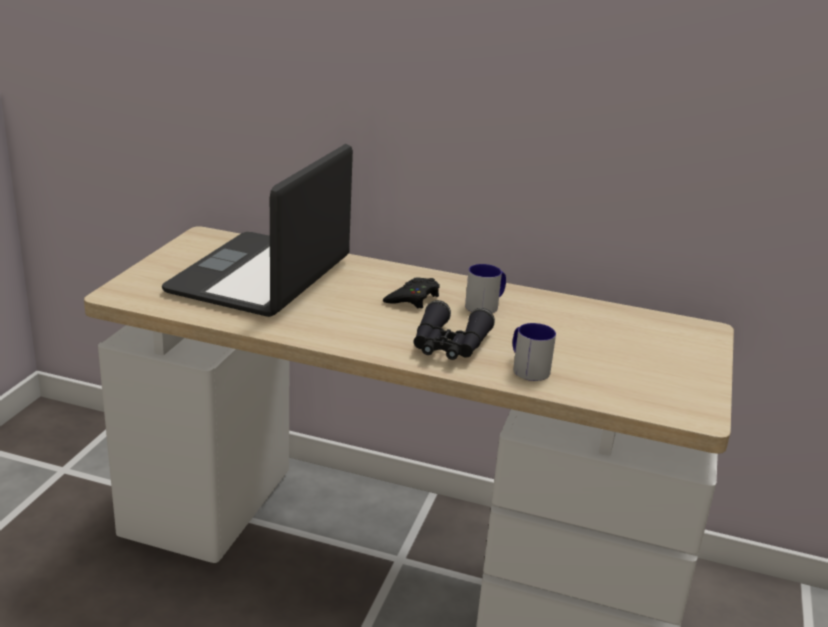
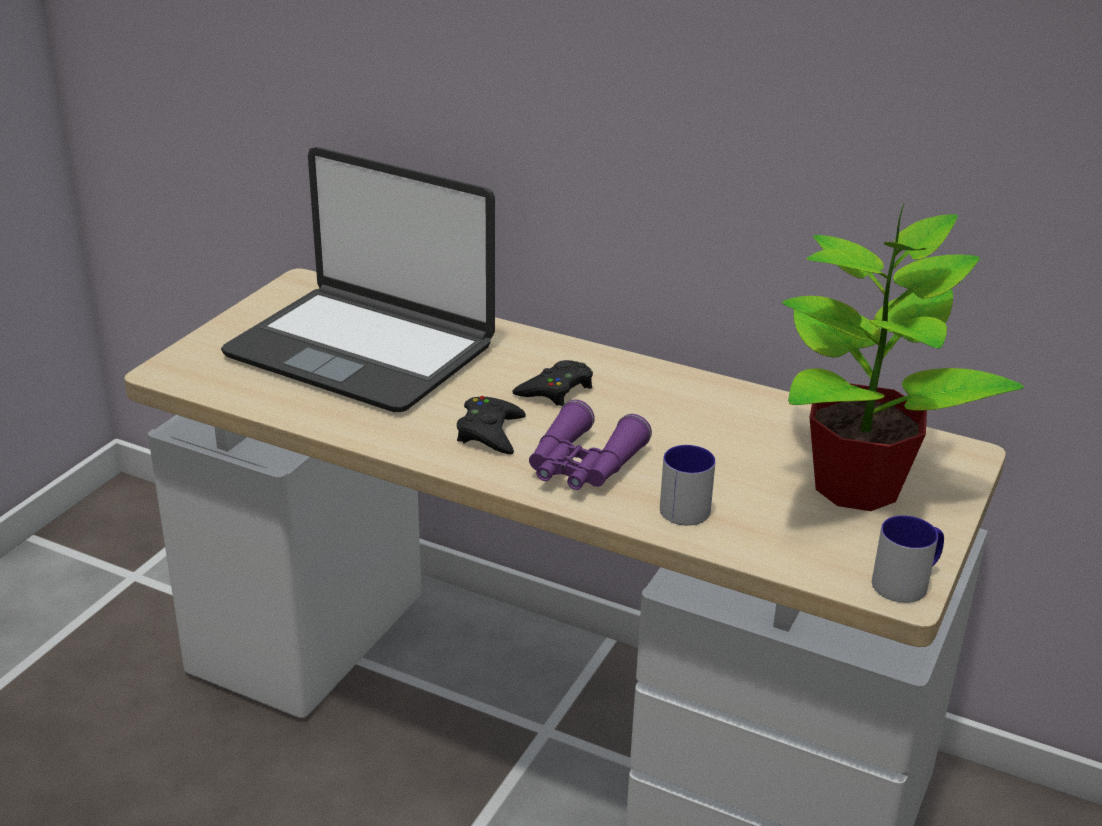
camera: 10 degrees right, 5 degrees up
(262, 277) = (362, 350): laptop -> laptop turned 90 degrees counterclockwise
(374, 327) = (490, 432): none -> black game controller
(449, 345) = (583, 465): black binoculars -> purple binoculars
(486, 305) = (655, 404): mug -> mug (907, 582)
(644, 351) = (858, 485): none -> potted plant

